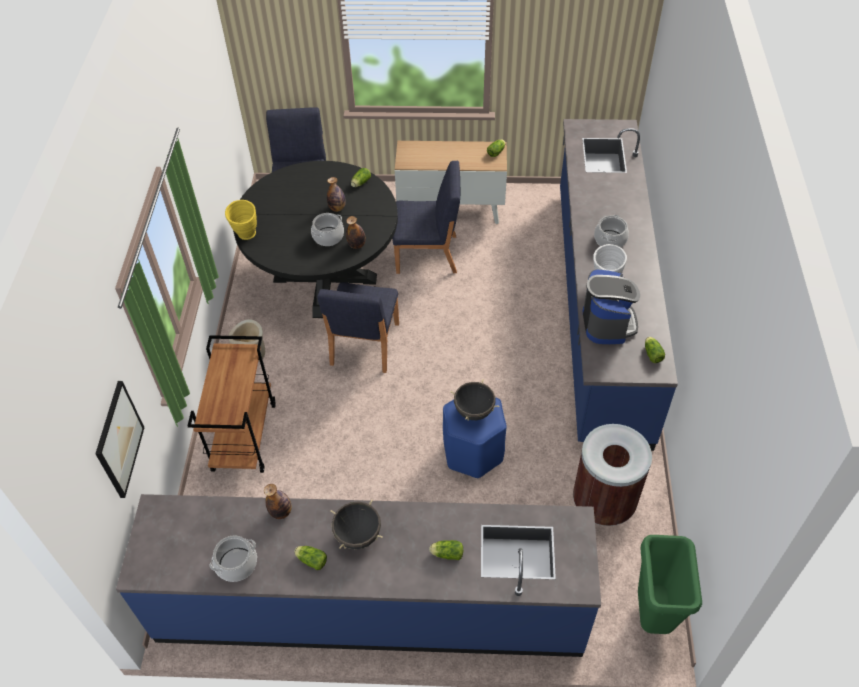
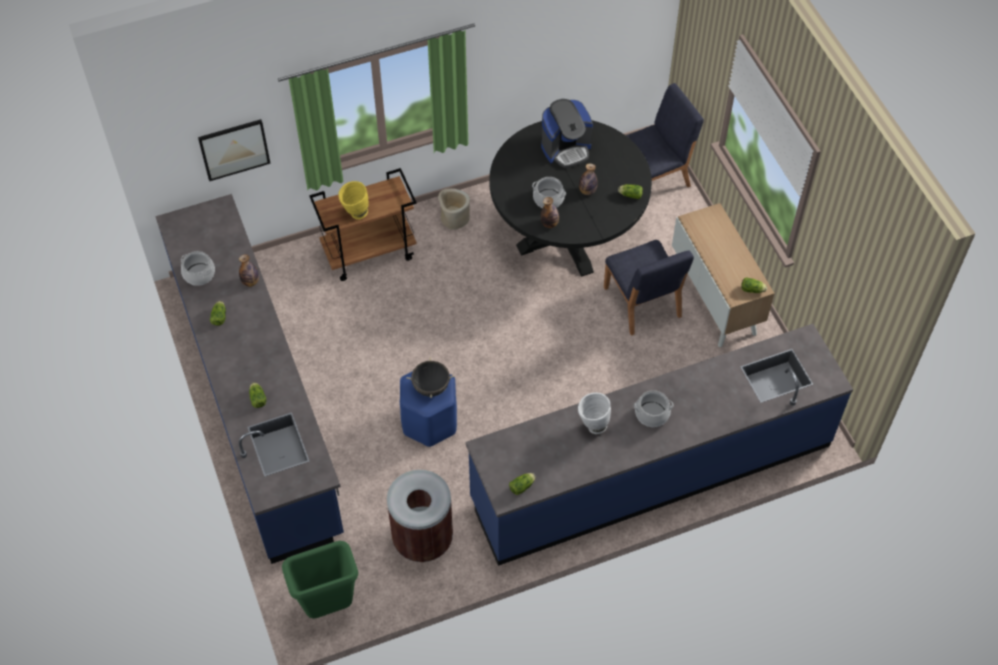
camera: 65 degrees right, 5 degrees up
(246, 236) = (517, 142): yellow vase -> yellow vase (355, 214)
(358, 535) = (250, 337): black cooking pot -> none
(364, 344) = (505, 296): blue chair -> none
(607, 323) = (542, 441): coffee machine -> coffee machine (566, 149)

